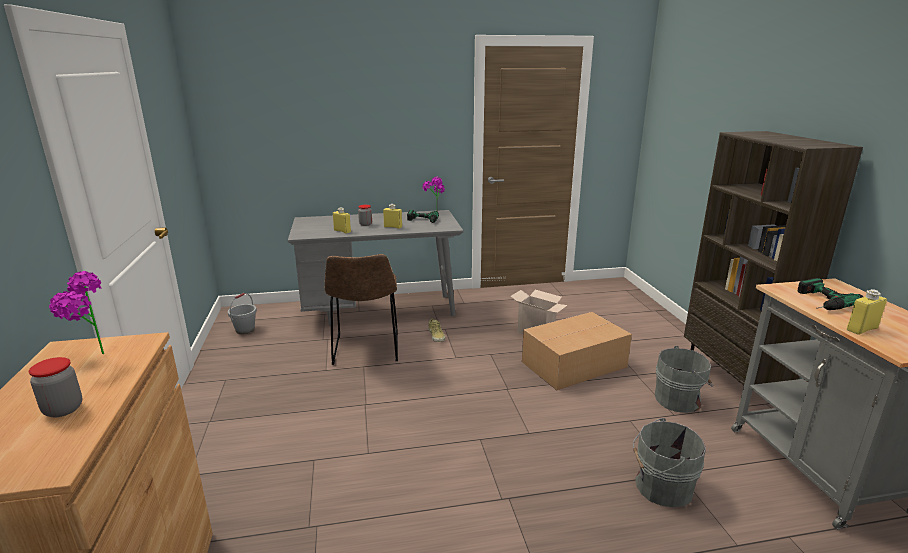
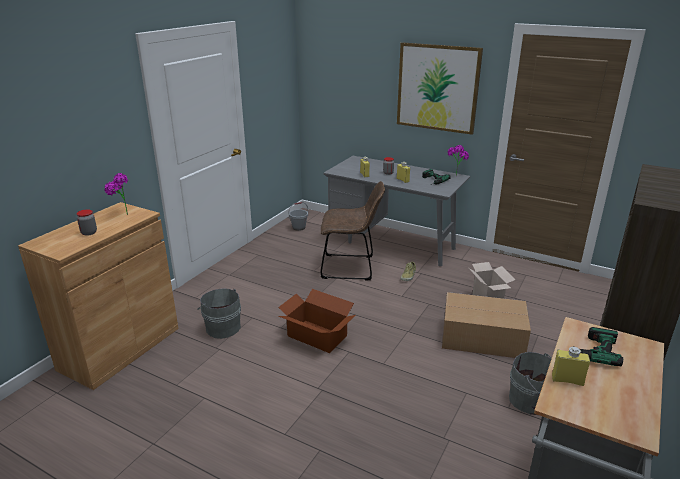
camera: 40 degrees right, 5 degrees up
(366, 350) = (351, 267): brown chair -> brown chair turned 120 degrees counterclockwise
(397, 115) = (437, 88): none -> picture
(425, 441) = (317, 336): none -> cardboard box
(660, 486) = (423, 438): grey bucket -> grey bucket (222, 327)

